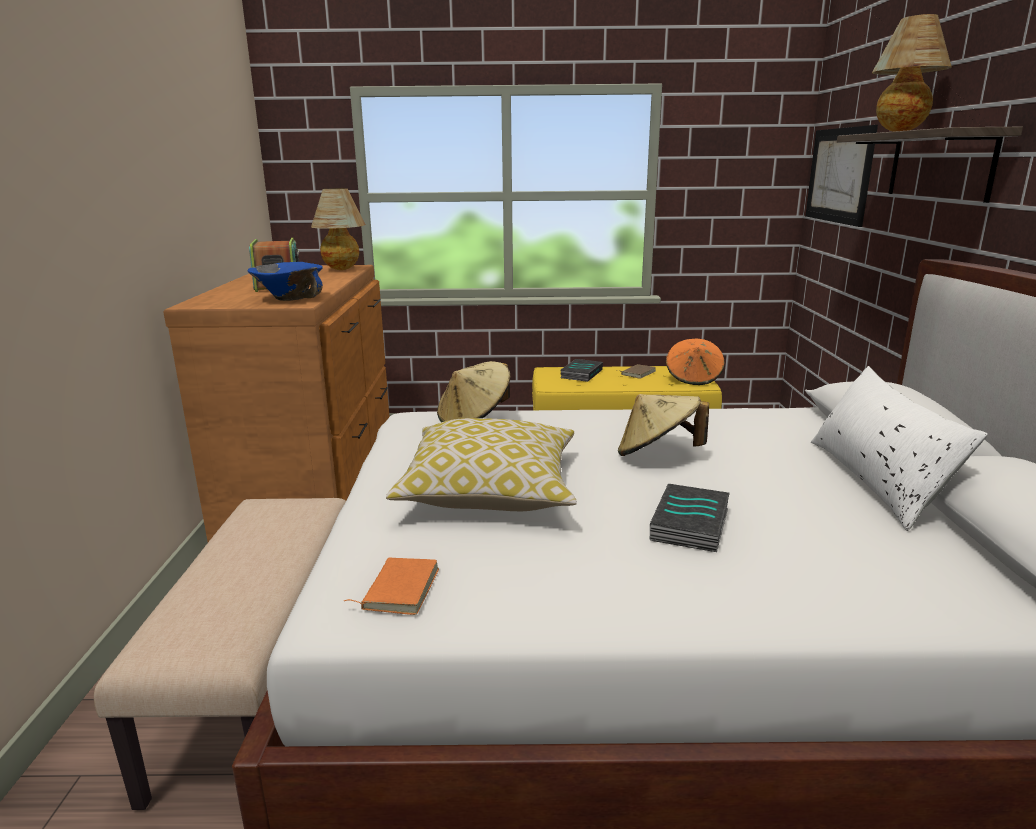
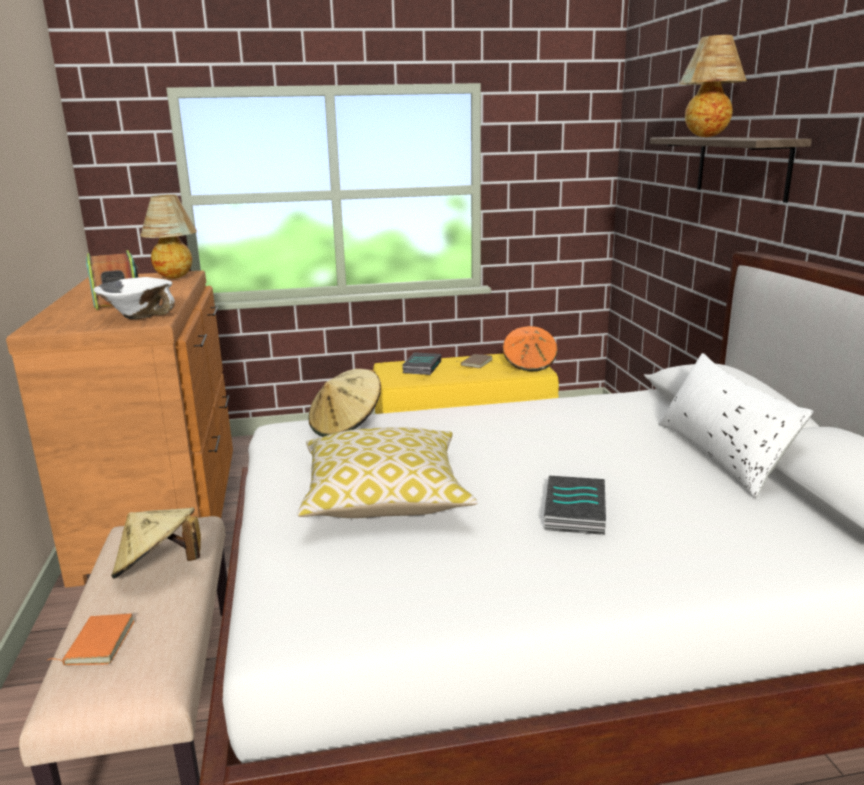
camera: 10 degrees left, 0 degrees up
(289, 299) = (139, 316): blue bowl -> white bowl
(398, 589) = (331, 601): orange book -> orange book (97, 643)
(657, 454) = (528, 447): beige hat -> beige hat (159, 569)
(838, 175) = (648, 169): picture -> none

